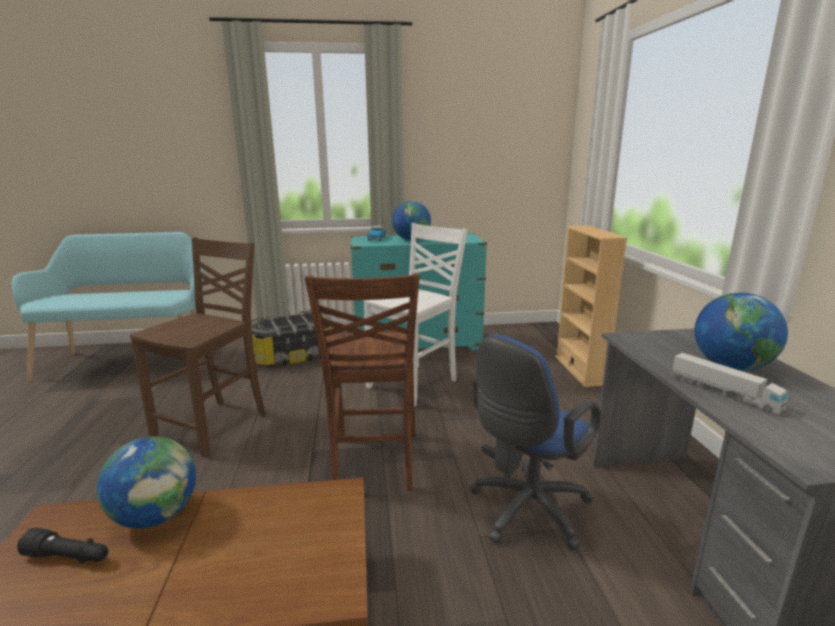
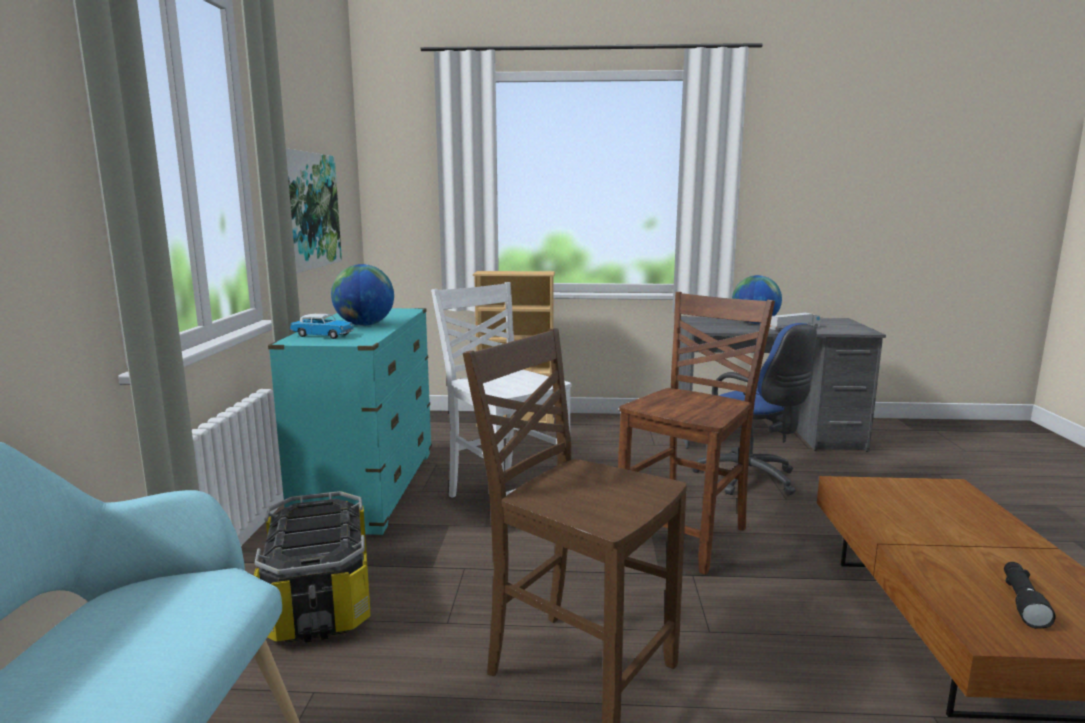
camera: 80 degrees left, 5 degrees down
(156, 516) = (933, 564): globe -> none
(373, 463) = (686, 536): brown chair -> brown chair turned 60 degrees counterclockwise
(461, 165) = (308, 210): none -> picture

